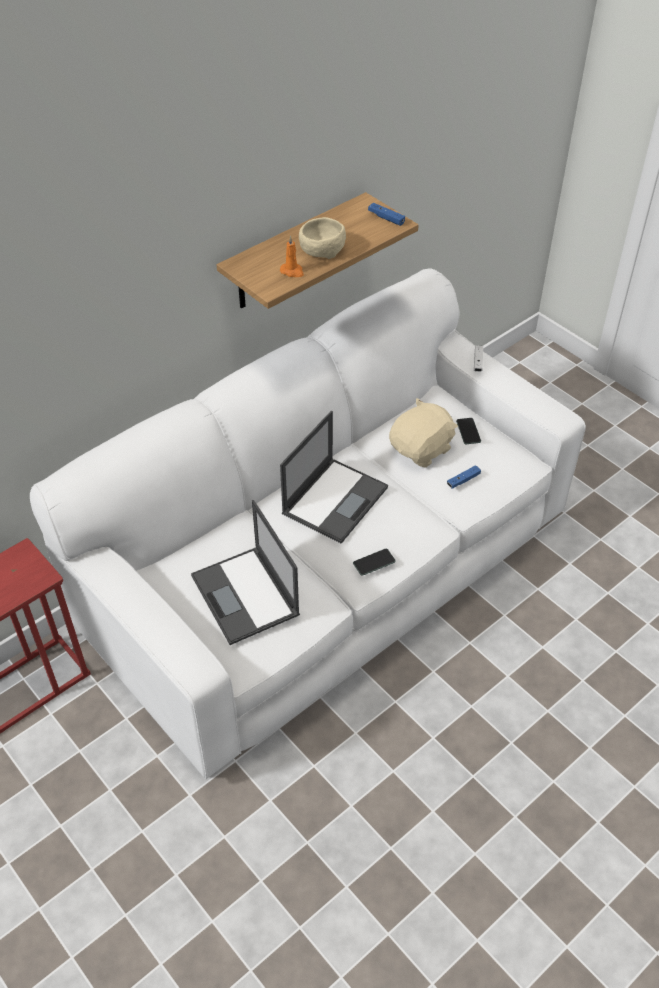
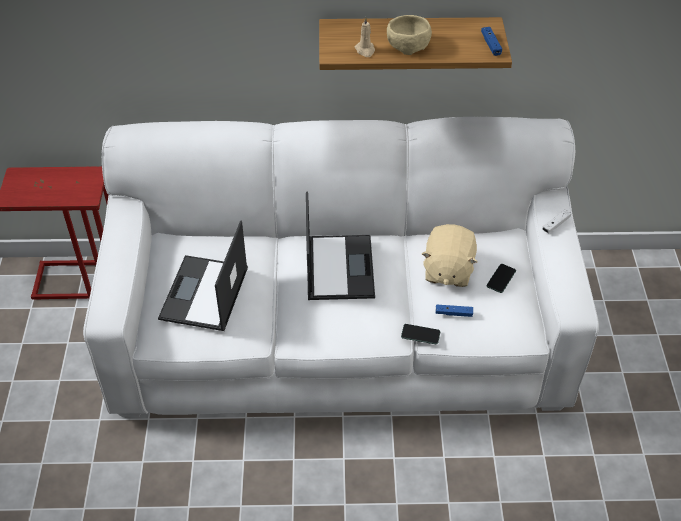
camera: 40 degrees right, 0 degrees up
(292, 271) = (365, 50): orange candle -> beige candle
(335, 499) = (339, 267): laptop -> laptop turned 75 degrees counterclockwise
(374, 562) = (317, 330): phone -> phone (420, 334)
(422, 449) = (447, 270): beige plush toy -> beige plush toy turned 105 degrees clockwise

